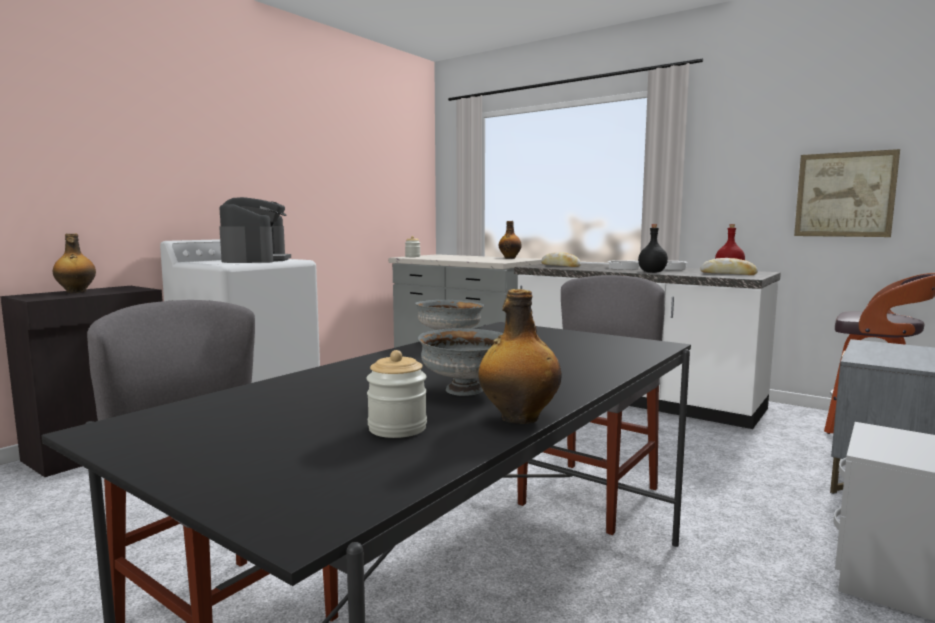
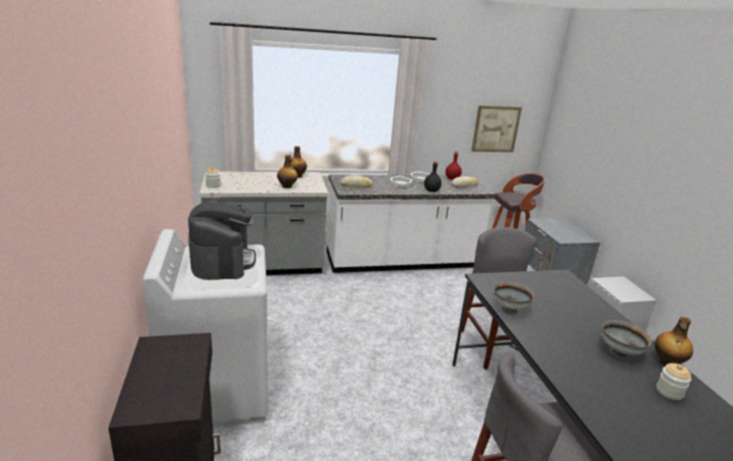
camera: 50 degrees left, 15 degrees up
(76, 292) = (156, 377): bottle -> bottle (287, 186)
(256, 260) = (222, 261): coffee machine -> coffee machine turned 45 degrees clockwise

